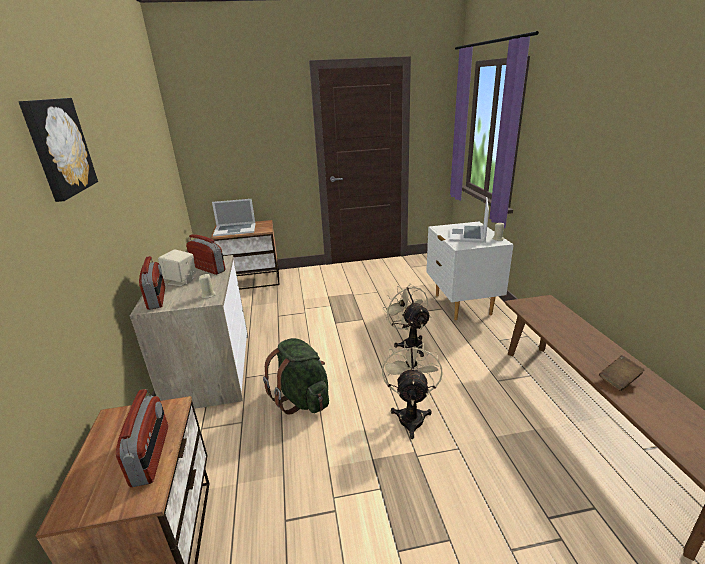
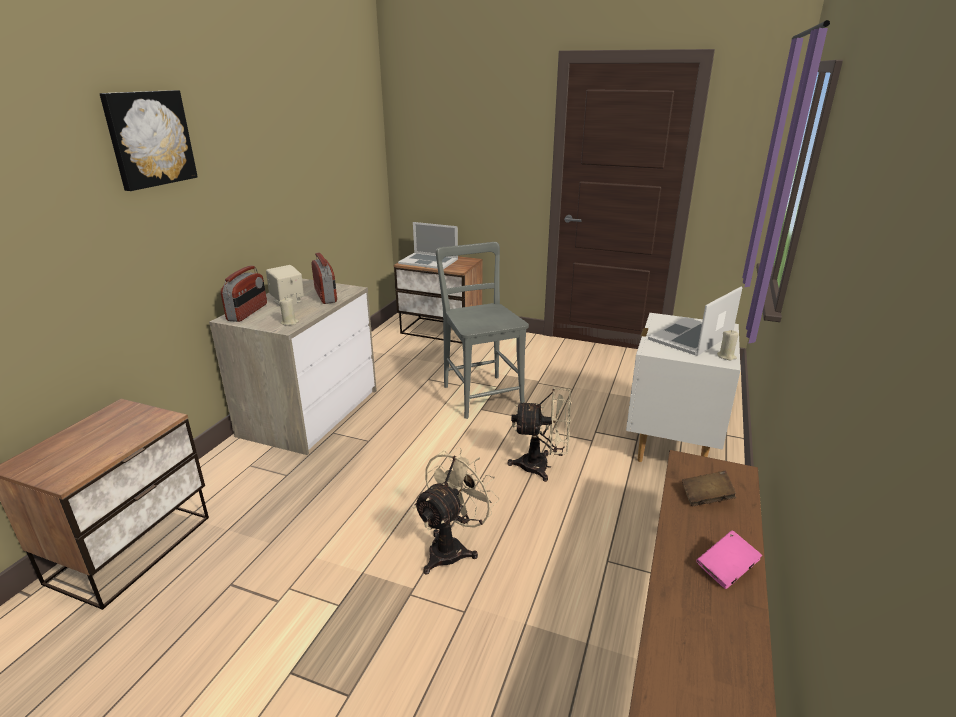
camera: 30 degrees right, 0 degrees up
(151, 455) = (105, 450): radio -> none
(302, 399) = (361, 478): green backpack -> none
(325, 313) = (481, 394): none -> grey chair
(409, 343) = (542, 467): beige fan -> beige fan turned 90 degrees clockwise
(601, 349) = (726, 569): none -> pink book
(619, 380) = (691, 620): brown book -> brown book (706, 498)

